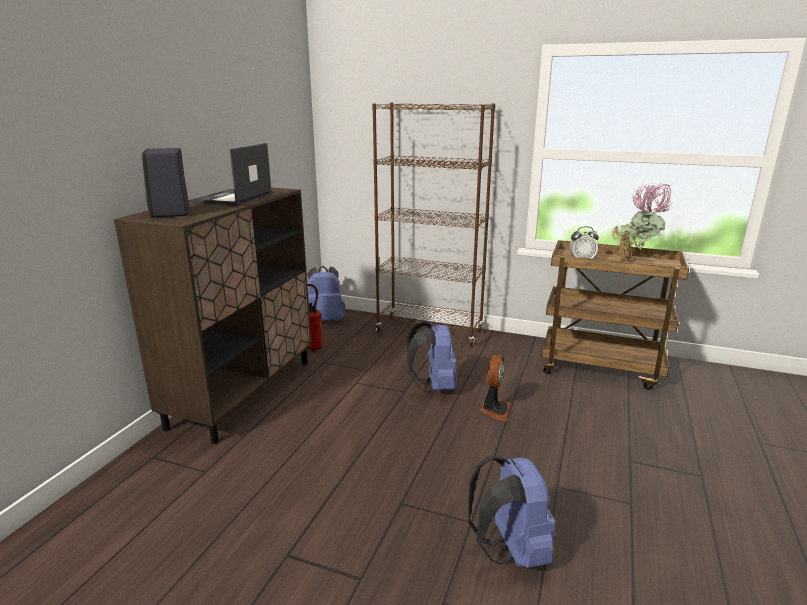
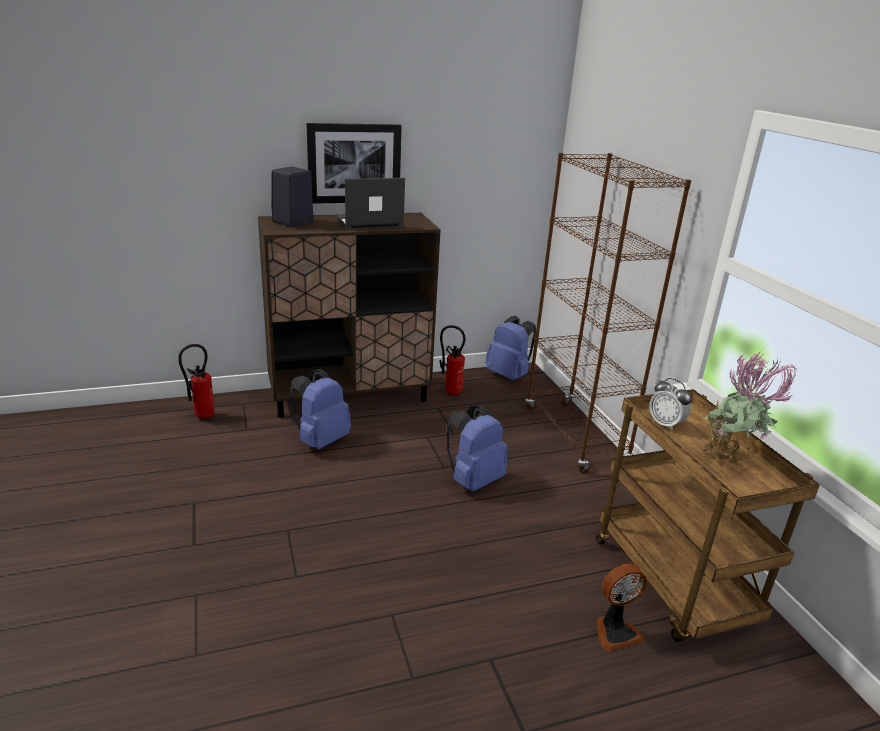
camera: 50 degrees right, 5 degrees up
(130, 495) = (201, 417): none -> fire extinguisher
(188, 141) = (354, 163): none -> picture
(495, 410) = (478, 531): fan -> fan (615, 631)
(510, 551) = (278, 612): blue backpack -> blue backpack (320, 440)

